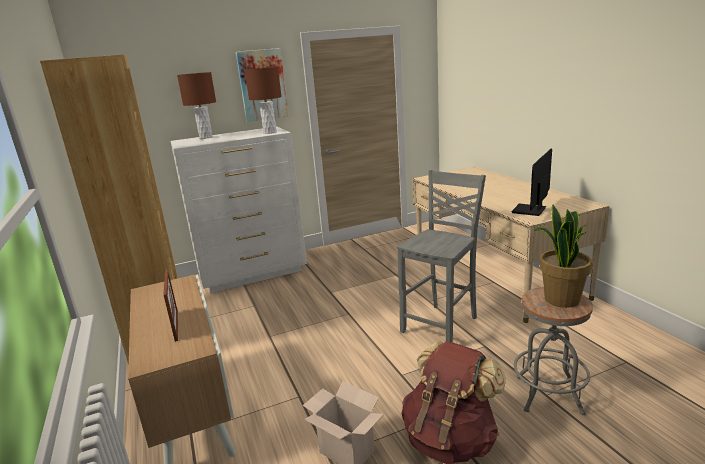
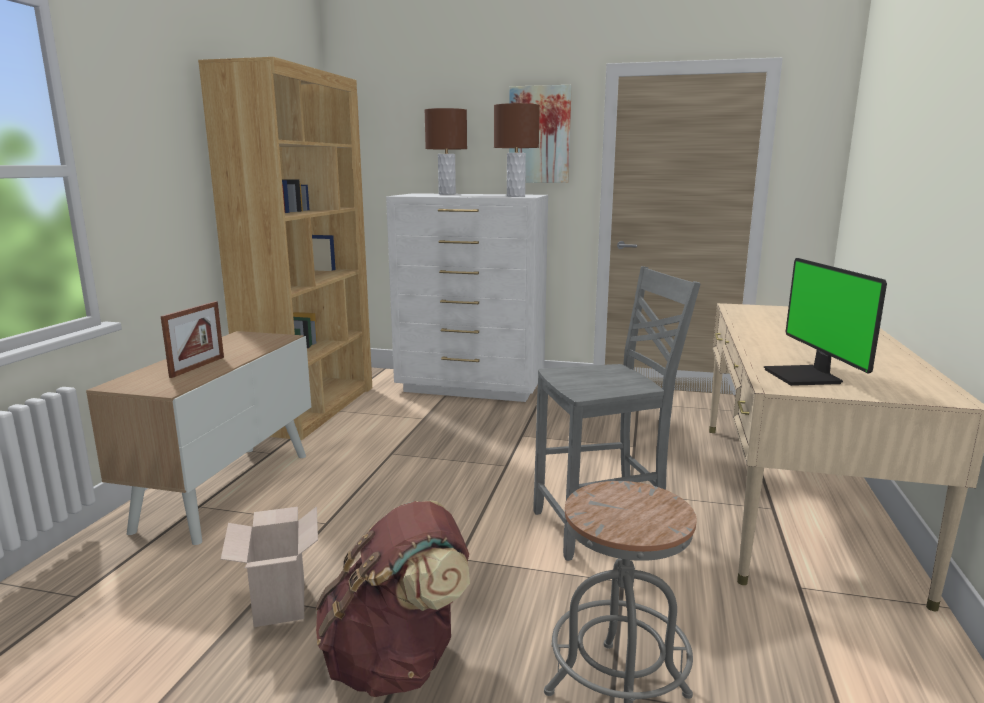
camera: 35 degrees right, 5 degrees down
(530, 210) = (805, 376): monitor -> monitor turned 75 degrees counterclockwise
(561, 299) = (642, 510): potted plant -> none

